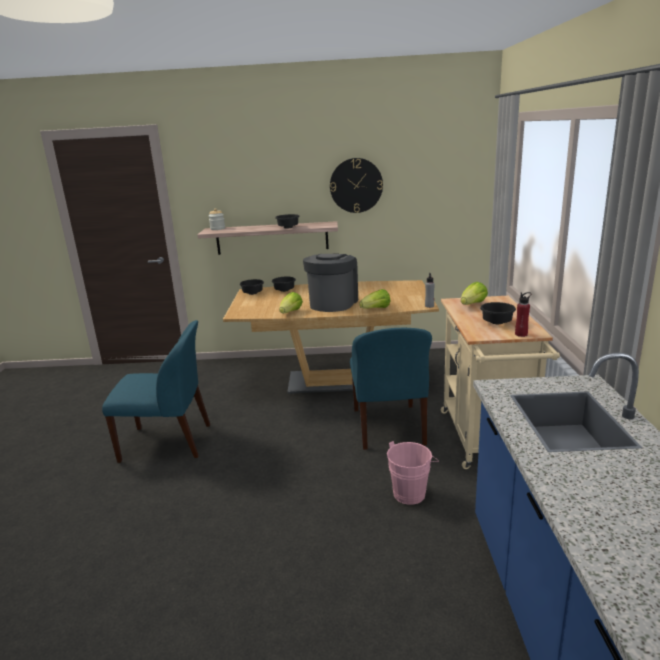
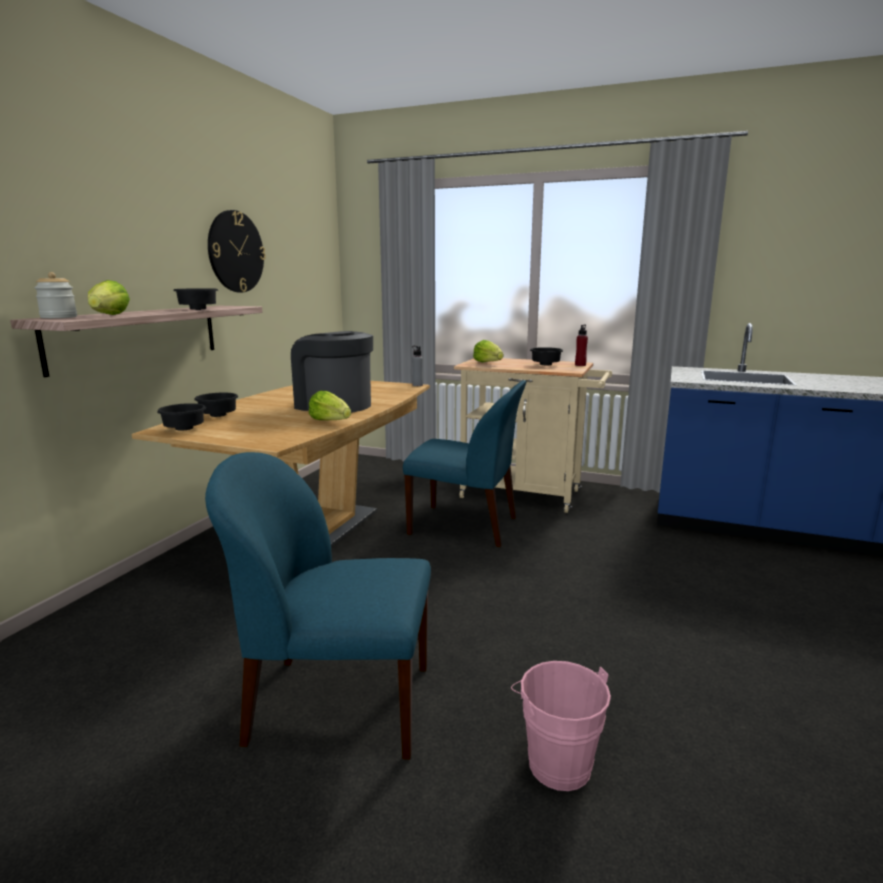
camera: 70 degrees left, 5 degrees down
(168, 442) = (337, 704): blue chair -> blue chair turned 105 degrees counterclockwise
(376, 309) = (392, 397): lettuce -> lettuce (109, 315)
(411, 492) = (593, 541): pink bucket -> pink bucket (555, 760)

